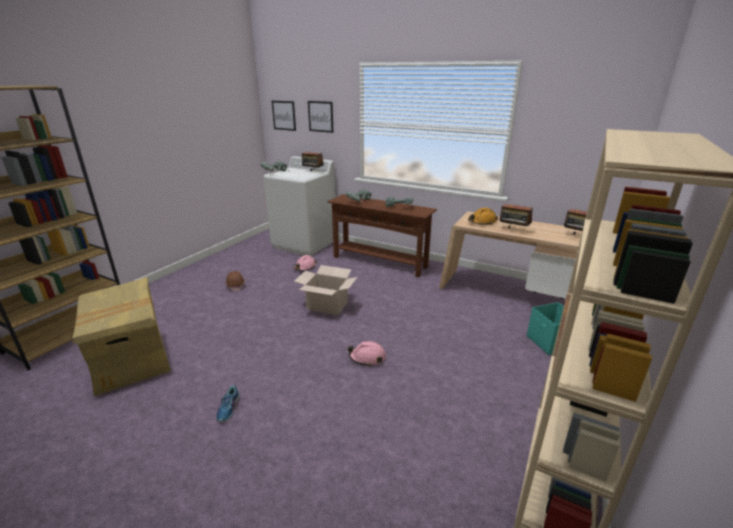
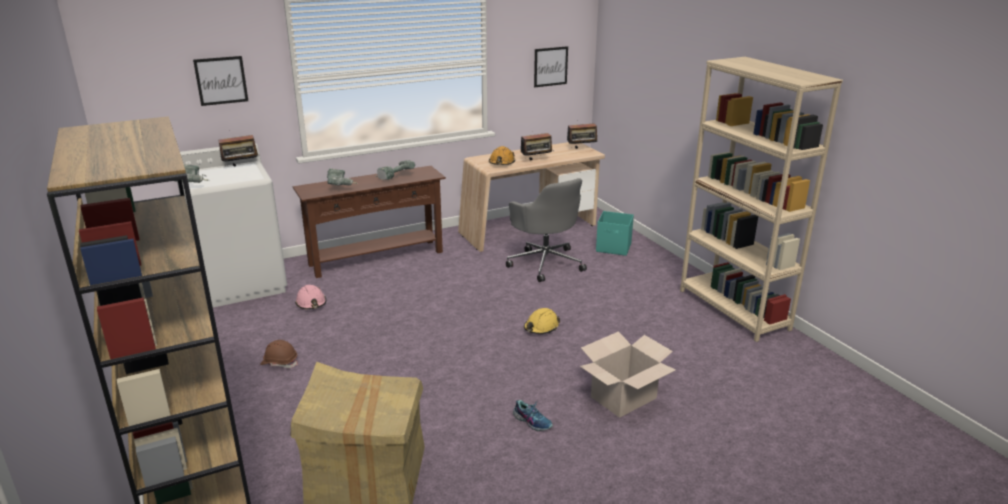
camera: 55 degrees left, 0 degrees up
(284, 115) = (140, 89): picture -> picture (550, 66)
(327, 305) = (423, 317): cardboard box -> cardboard box (623, 397)
(367, 358) = (541, 327): pink hard hat -> yellow hard hat
(467, 320) = (545, 263): none -> grey office chair

